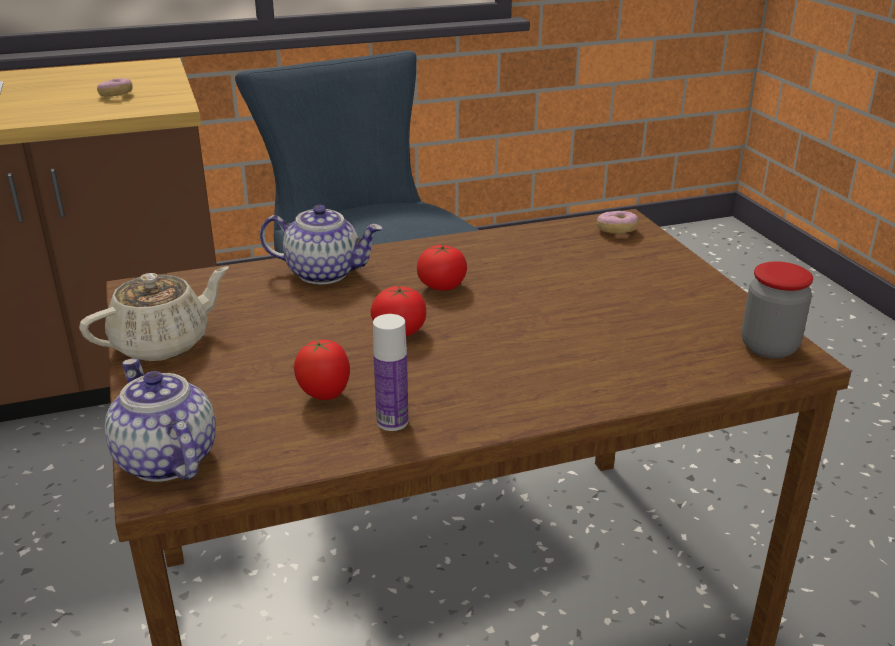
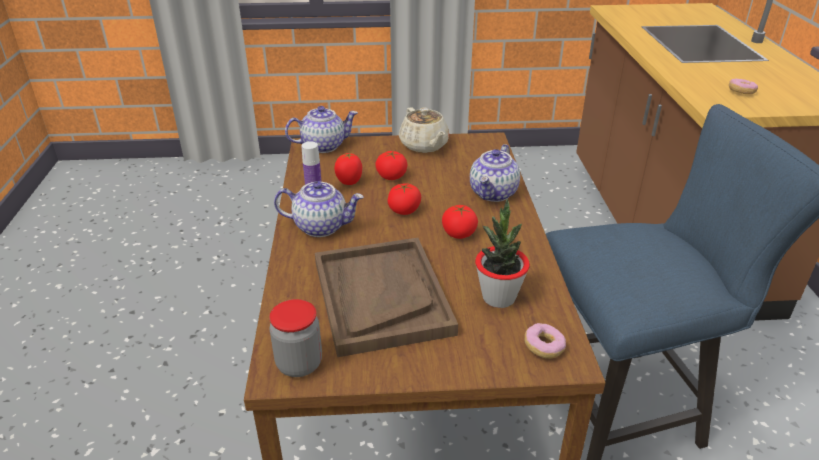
camera: 105 degrees right, 5 degrees up
(291, 358) = (391, 176): none -> tomato
(481, 394) = (321, 226): none -> teapot
(556, 254) = (498, 297): none -> potted plant
(611, 318) = (381, 297): none -> brown tray

